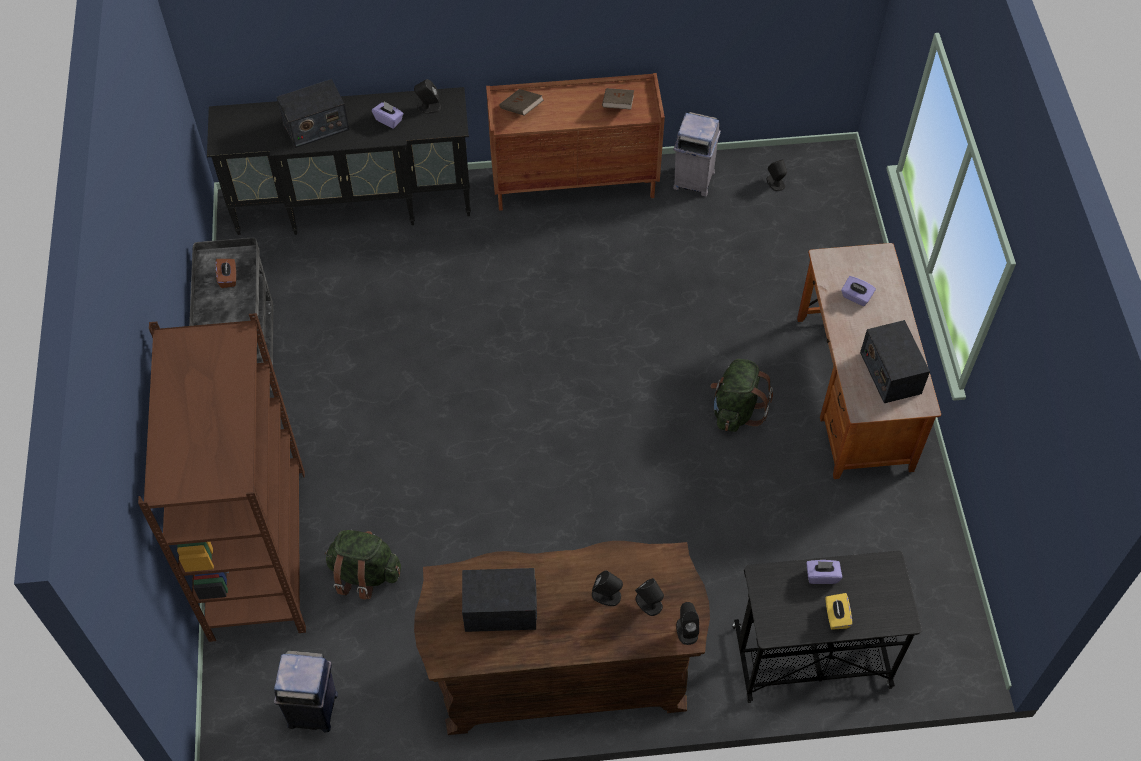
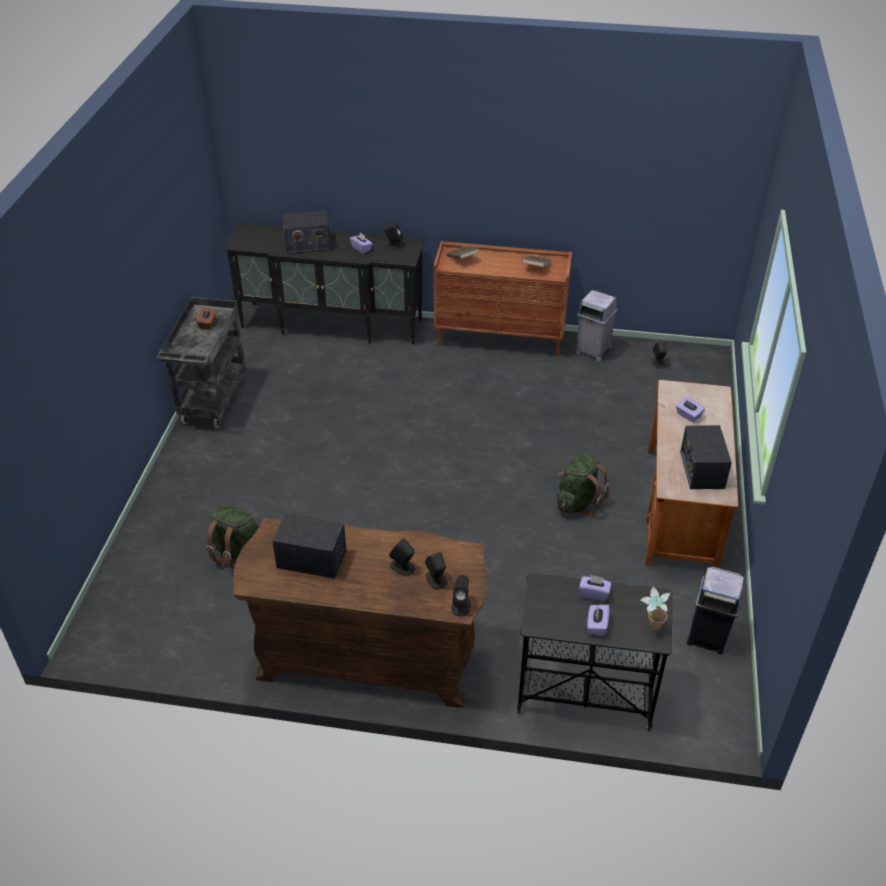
camera: 15 degrees right, 15 degrees down
(258, 553) = (165, 523): brown bookcase -> none
(314, 710) = (158, 637): blue trash can -> blue trash can (708, 636)
(836, 616) = (597, 625): yellow tissue box -> purple tissue box
(893, 603) = (651, 626): none -> potted plant

